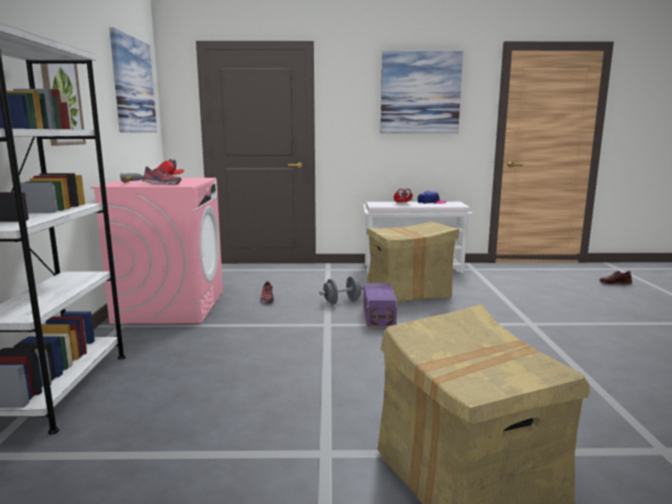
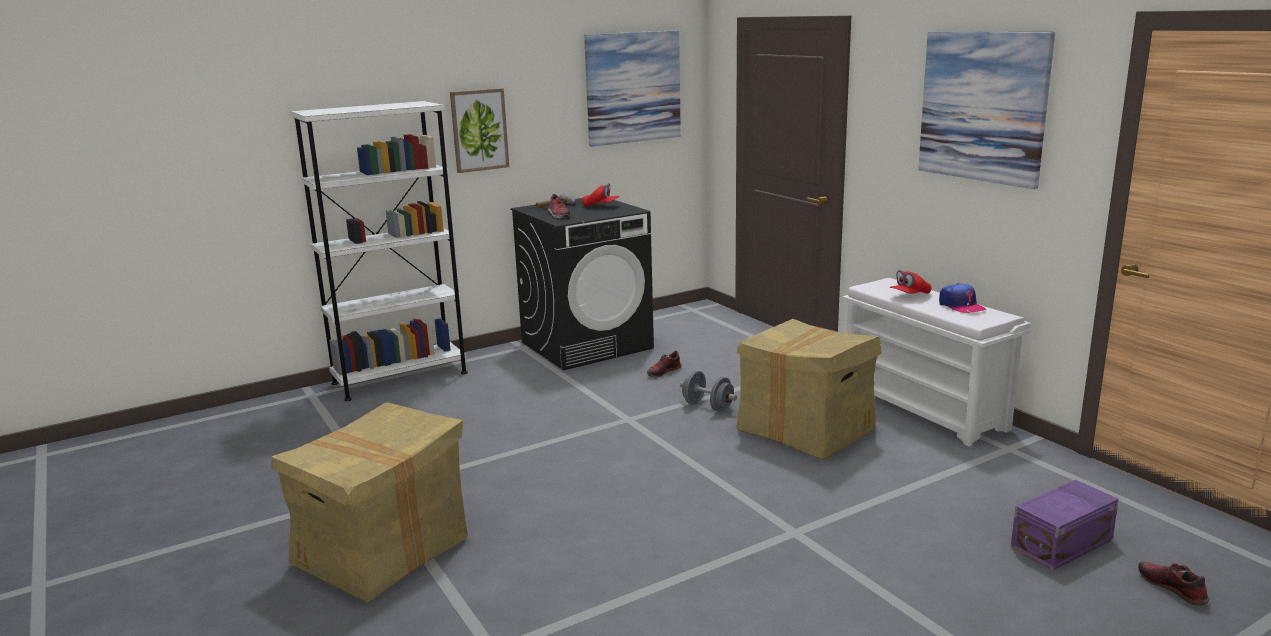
camera: 60 degrees right, 5 degrees up
(171, 306) = (587, 345): pink washing machine -> black washing machine
(379, 317) = (686, 437): purple storage box -> purple storage box (1063, 544)

